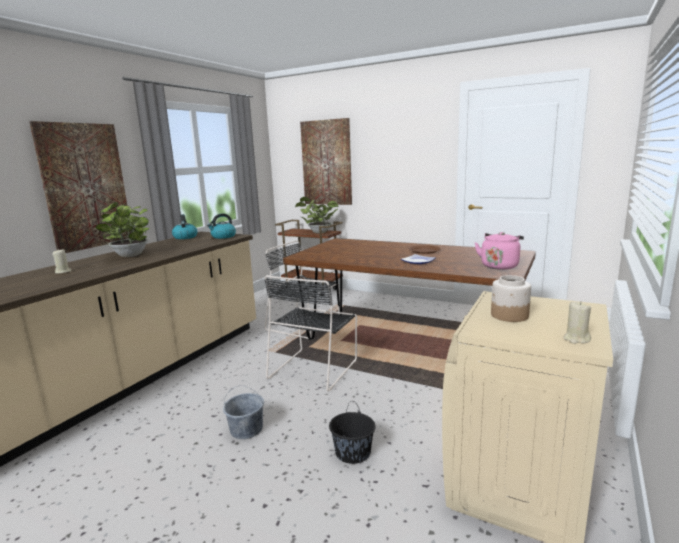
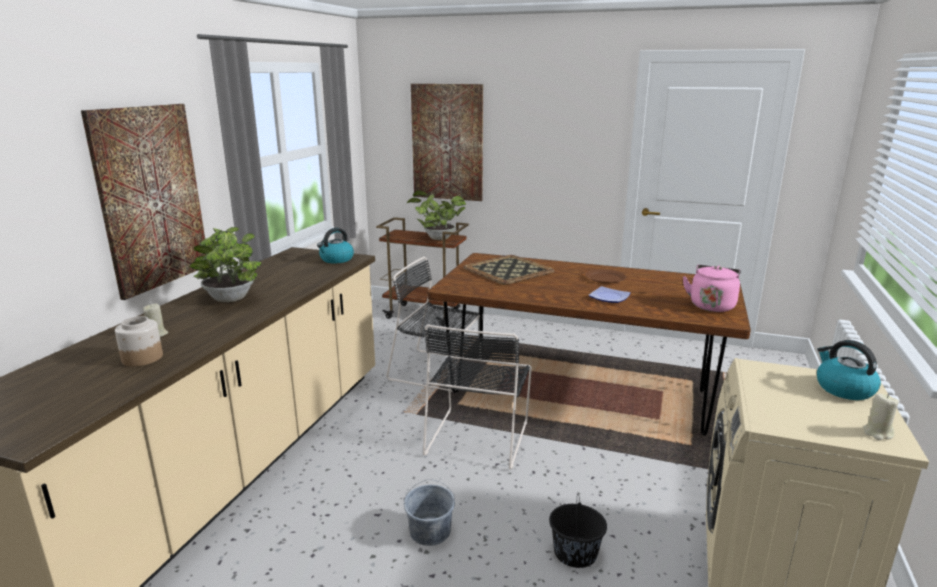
camera: 10 degrees left, 5 degrees up
(185, 237) = (280, 260): kettle -> kettle (843, 389)
(353, 247) = (509, 270): none -> tray
(509, 315) = (787, 398): jar -> jar (142, 358)

